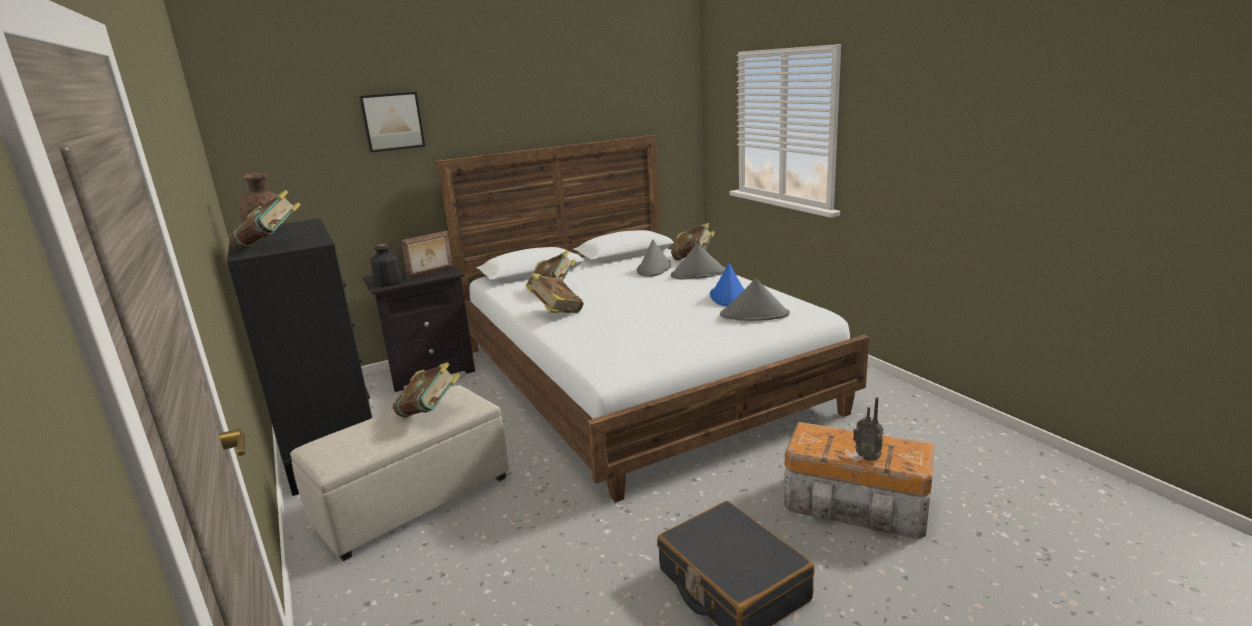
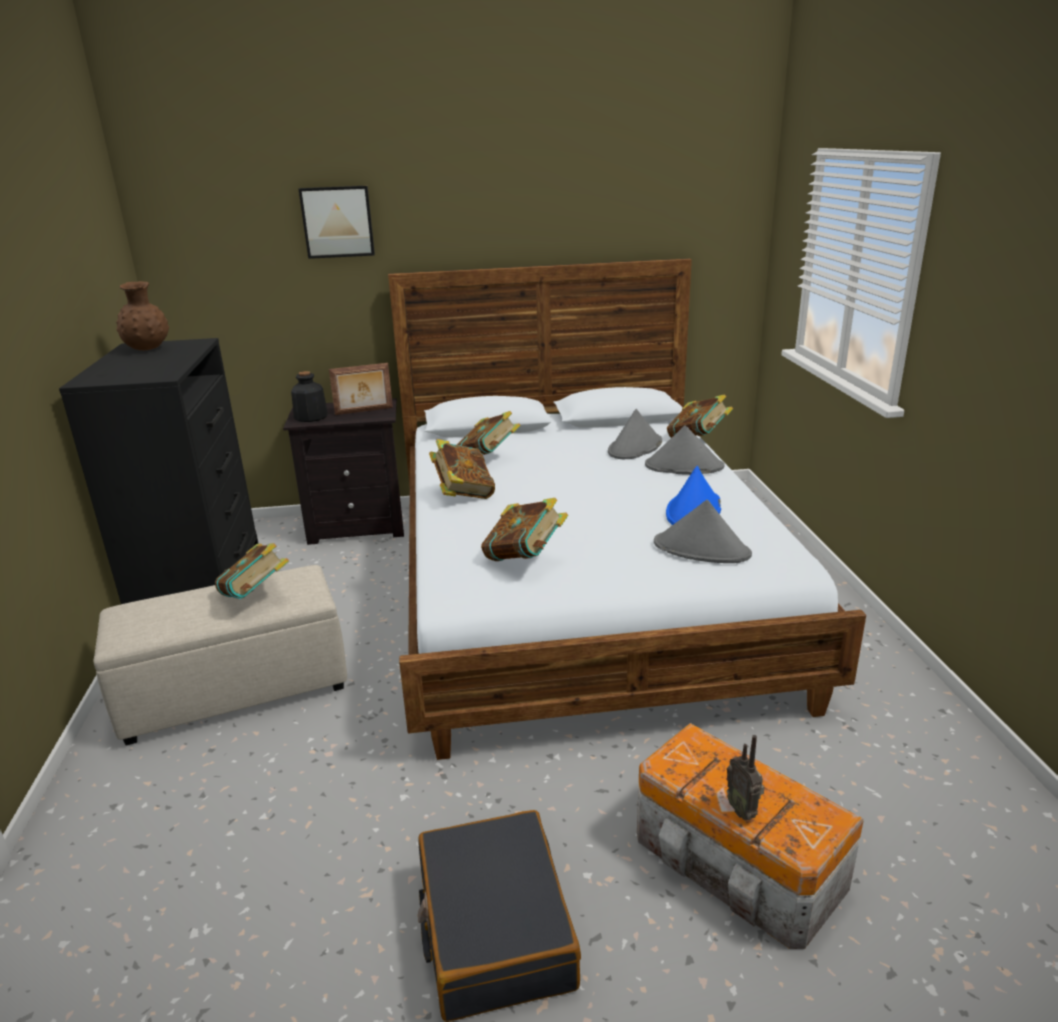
camera: 20 degrees right, 5 degrees up
(271, 245) = (122, 372): book -> book (525, 558)

